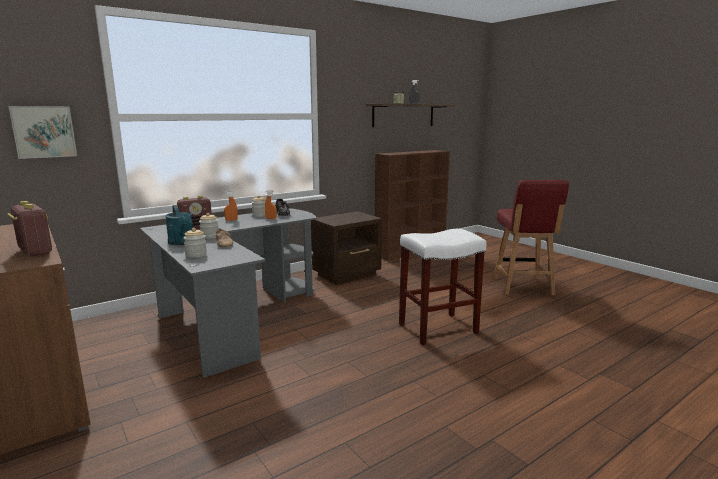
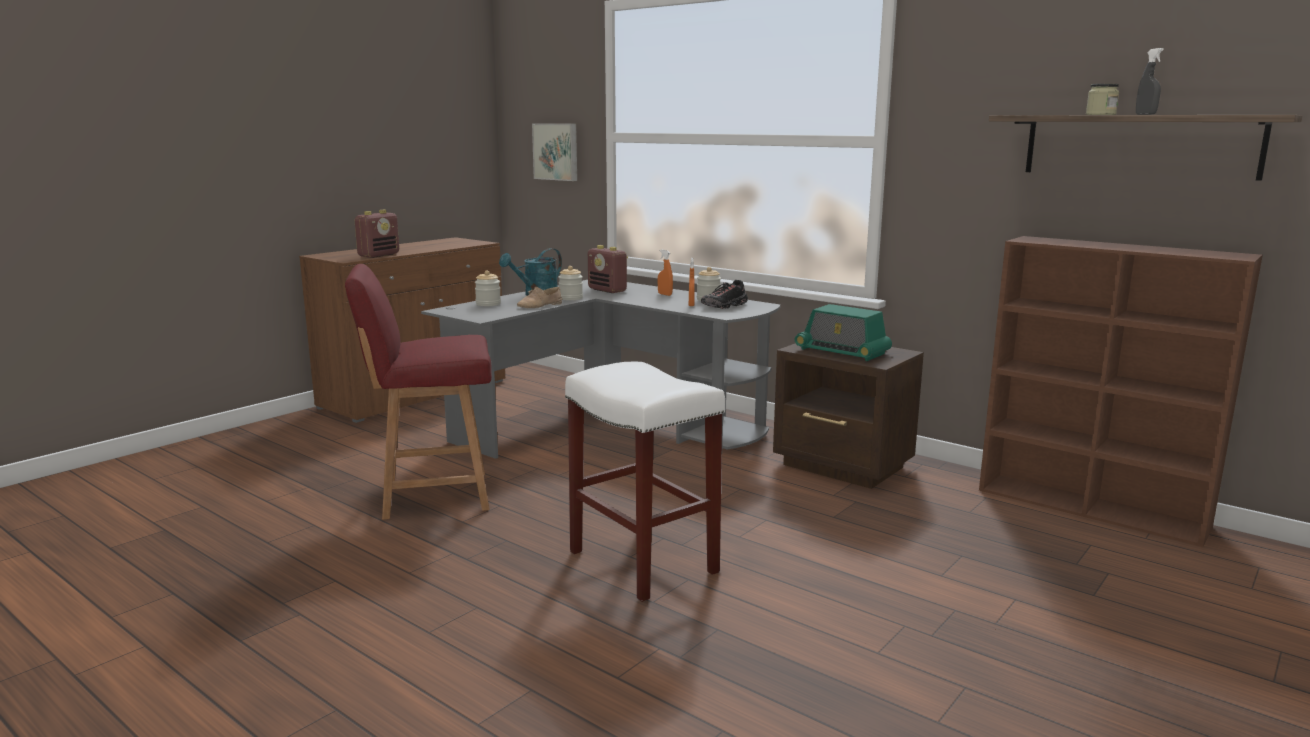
camera: 75 degrees right, 0 degrees up
(347, 219) = (842, 351): none -> radio
(523, 286) = (991, 666): red chair -> red chair (432, 495)

